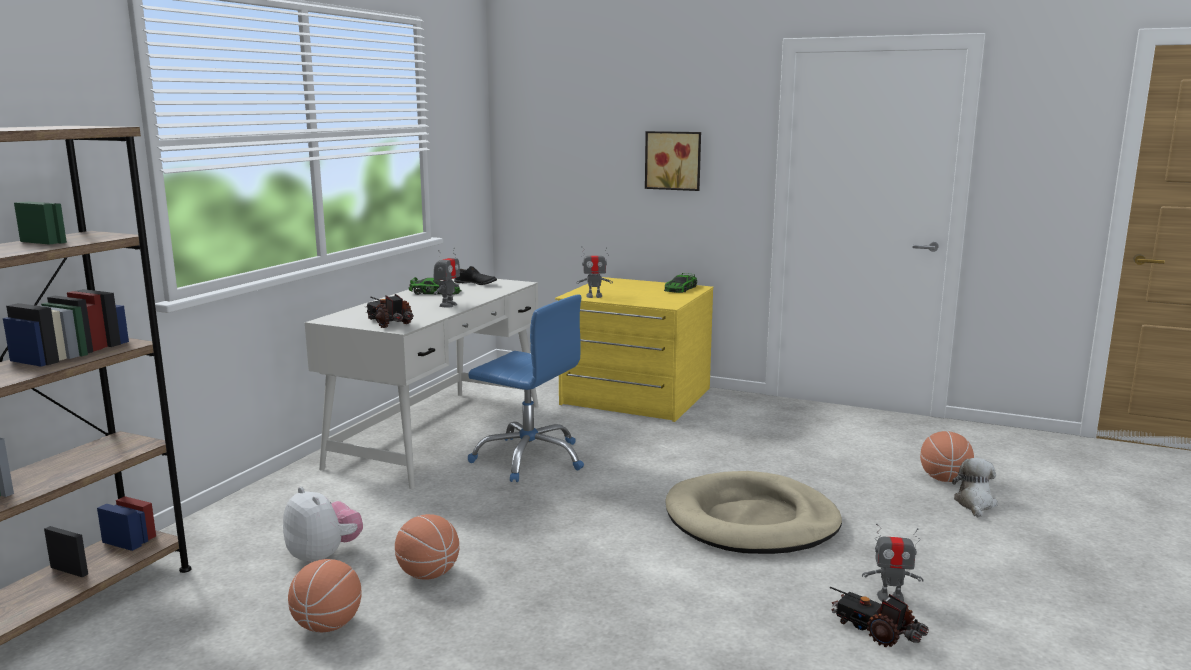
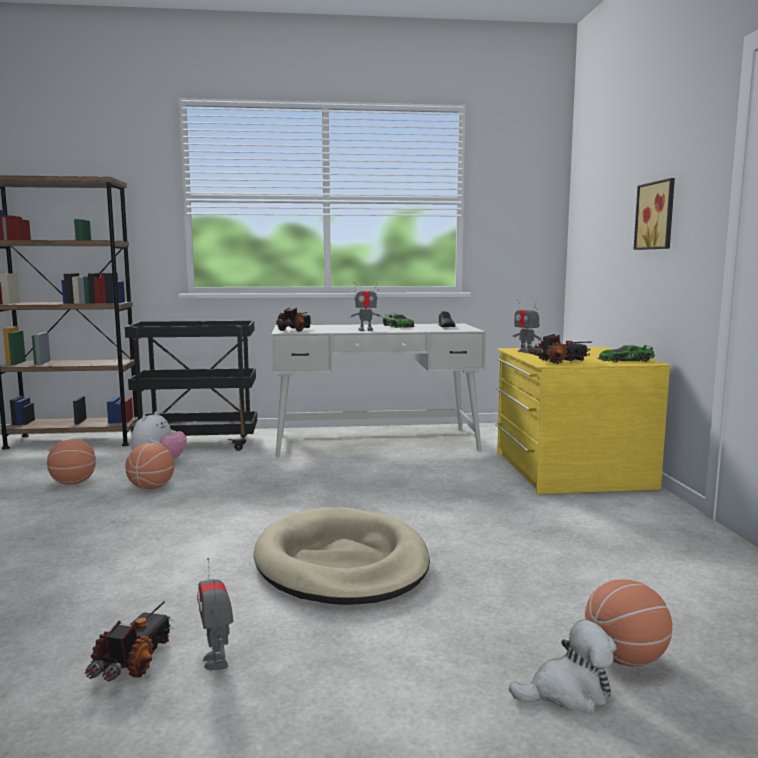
camera: 60 degrees right, 5 degrees down
(276, 520) = (199, 444): none -> black cart
(529, 458) = (370, 469): blue office chair -> none
(662, 301) = (560, 361): none -> toy truck

